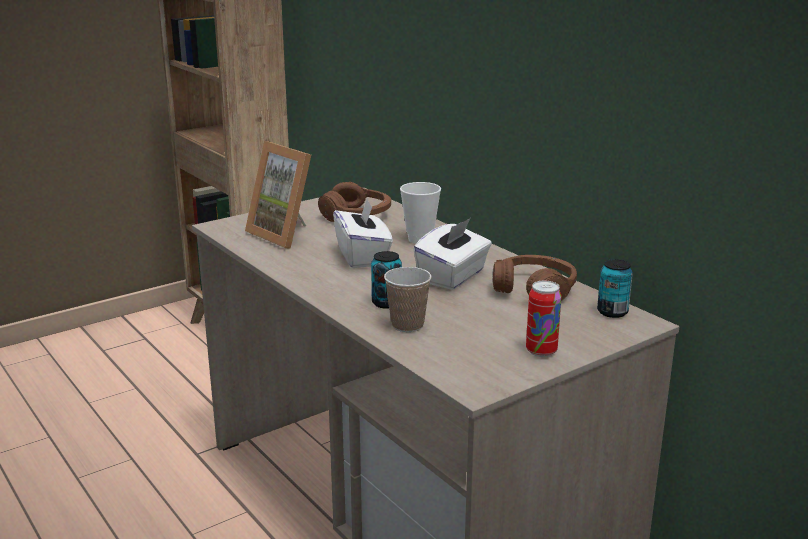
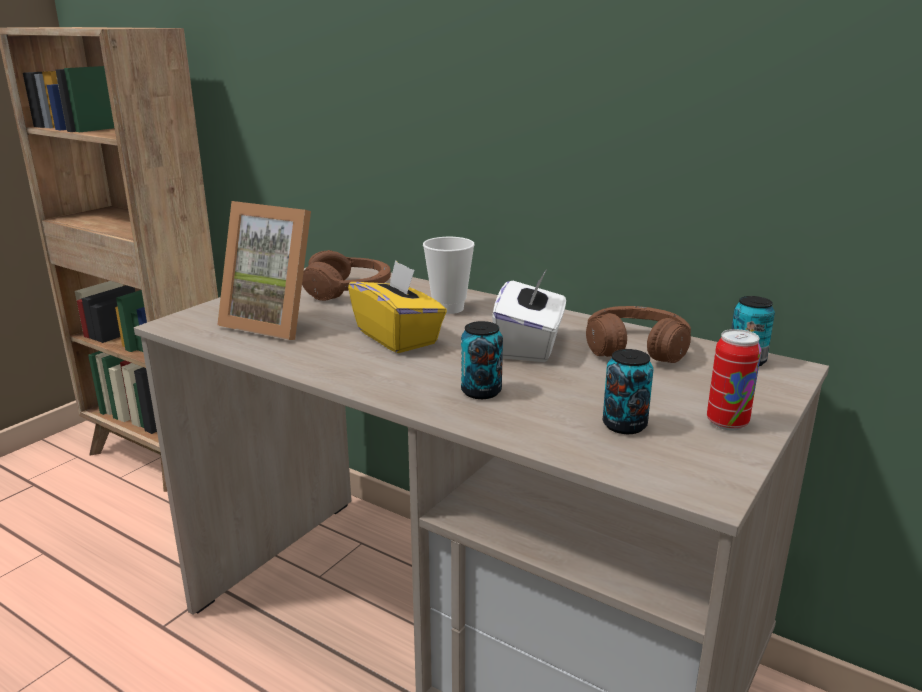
camera: 20 degrees left, 0 degrees up
(363, 256) = (398, 337): white tissue box -> yellow tissue box
(407, 325) = (535, 417): cup -> none
(464, 340) = (624, 425): none -> can

